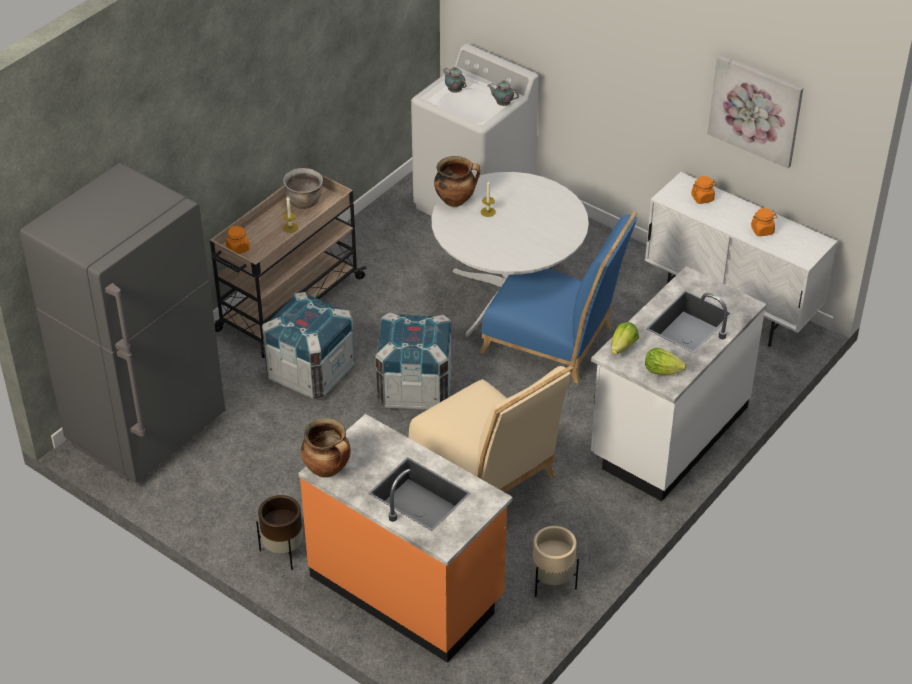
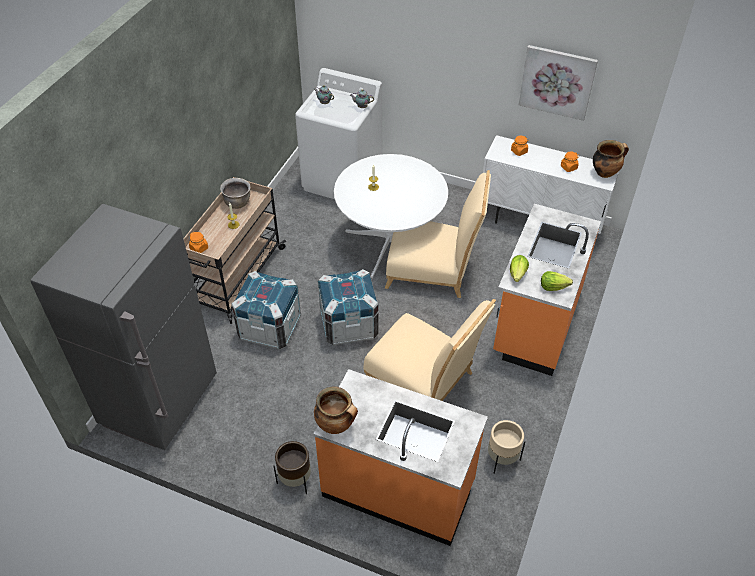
camera: 15 degrees left, 5 degrees up
(456, 200) = (347, 182): cooking pot -> cooking pot (605, 172)
(554, 342) = (433, 270): blue chair -> beige chair
(668, 433) = (535, 322): white counter -> orange counter

